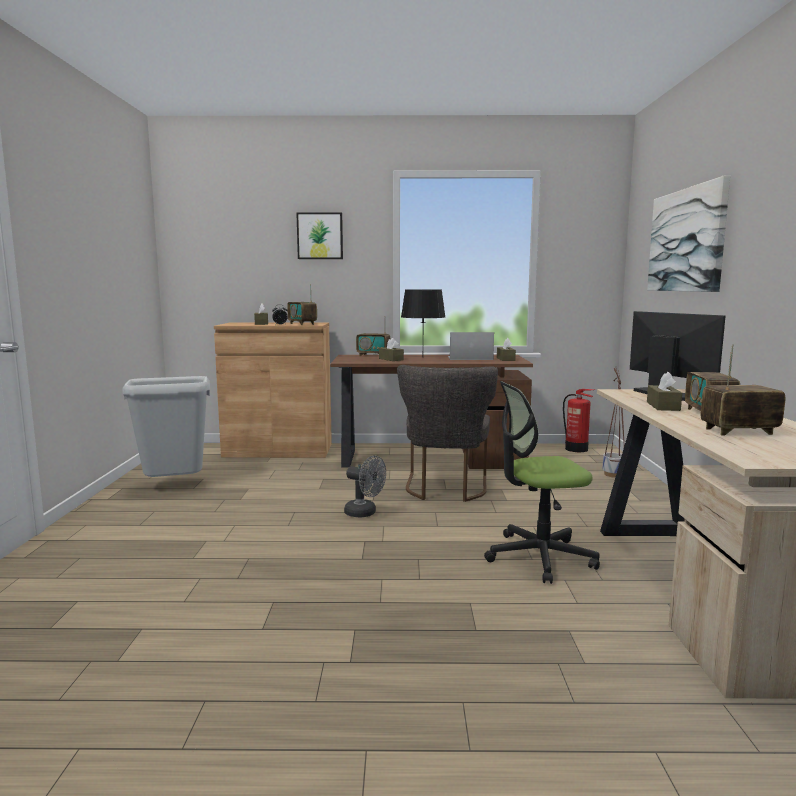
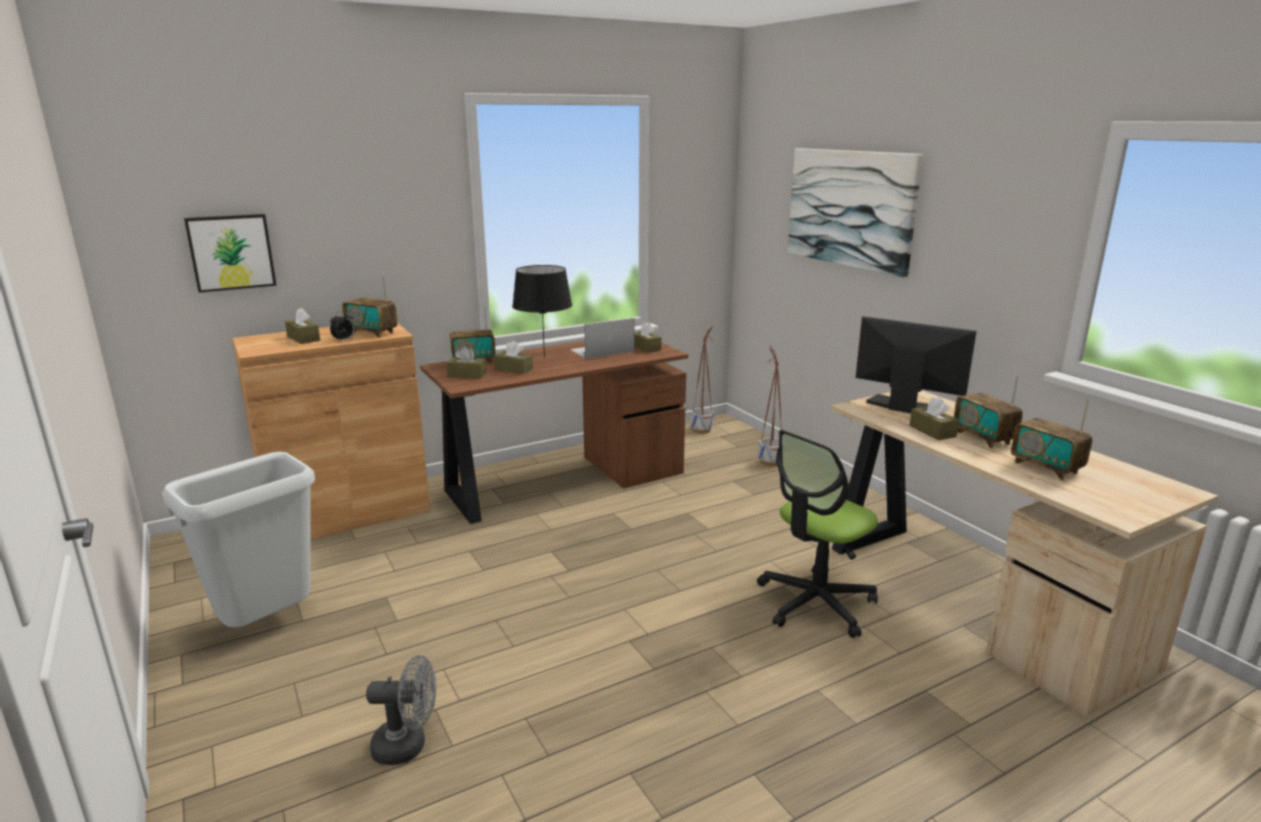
camera: 30 degrees left, 10 degrees up
(320, 236) = (366, 192): picture -> picture (231, 252)
(357, 359) = (467, 374): none -> brown tissue box
(365, 513) = (583, 595): grey fan -> grey fan (408, 746)
(445, 489) = (631, 529): grey chair -> none
(577, 449) = (701, 430): fire extinguisher -> planter
(739, 432) = (1046, 468): radio -> radio turned 90 degrees counterclockwise

